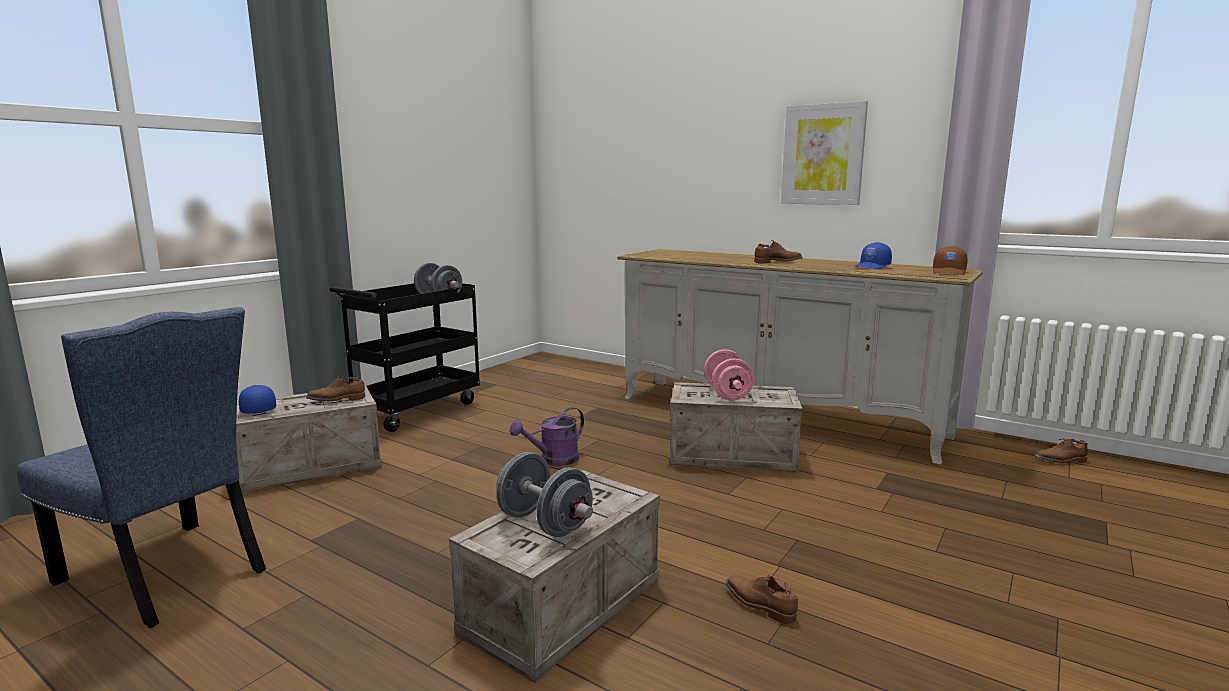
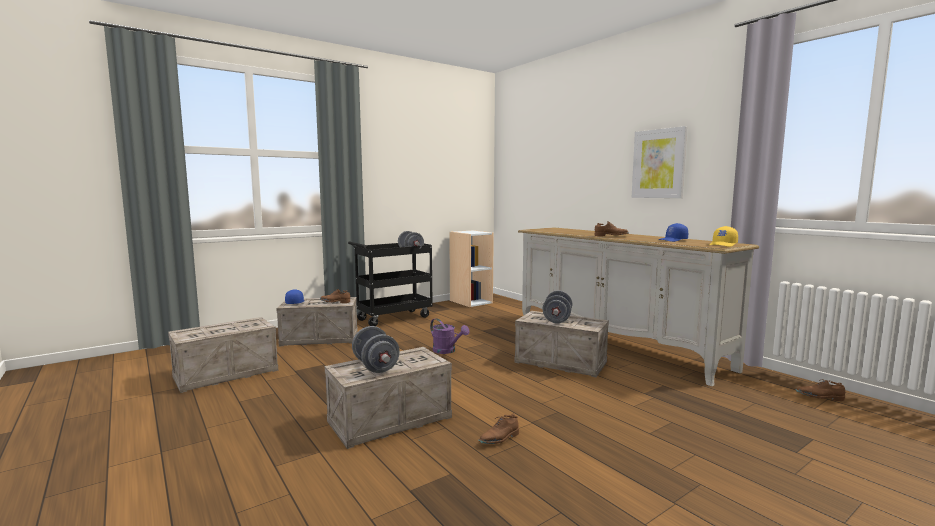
camera: 20 degrees right, 5 degrees down
(165, 572) = (224, 374): blue chair -> crate
(519, 368) = (471, 301): none -> bookcase
(553, 460) = (447, 351): purple watering can -> purple watering can turned 120 degrees counterclockwise
(727, 394) = (557, 319): pink dumbbell -> grey dumbbell
(759, 605) = (499, 439): brown shoe -> brown shoe turned 105 degrees counterclockwise
(949, 272) = (723, 245): brown cap -> yellow cap

